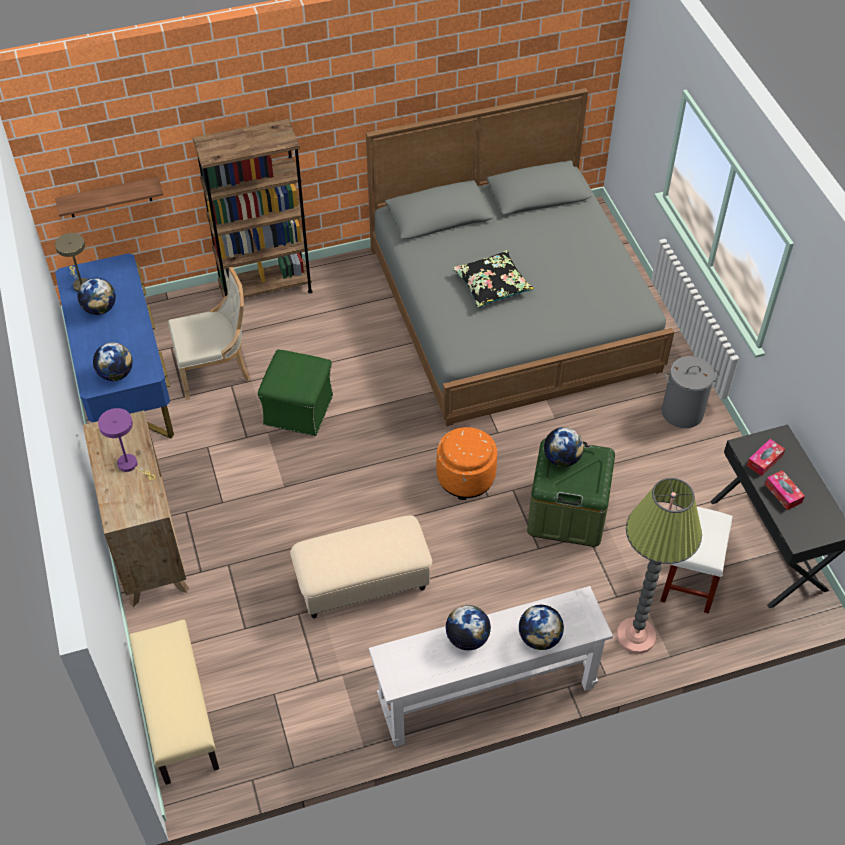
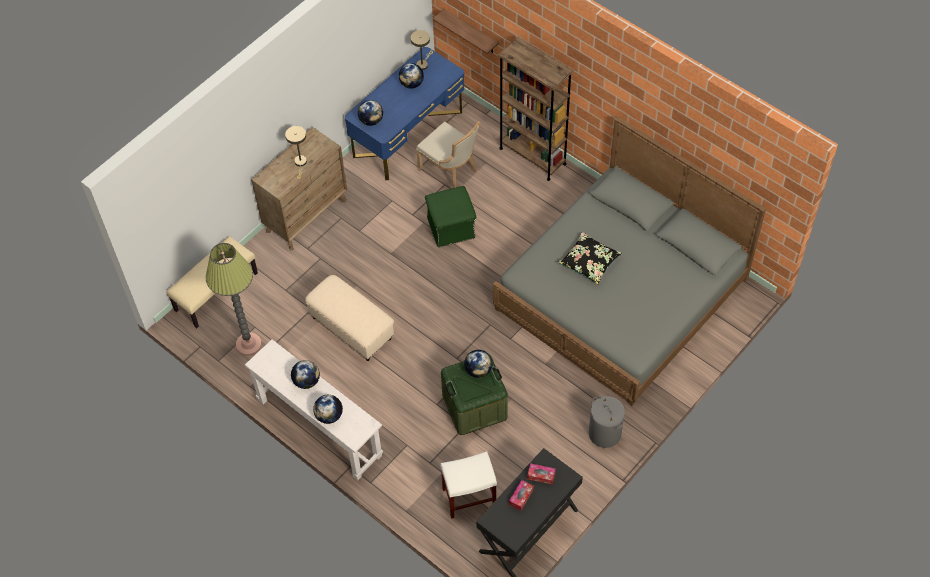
camera: 60 degrees right, 5 degrees up
(131, 465) = (300, 163): purple table lamp -> beige table lamp
(466, 477) = (463, 339): orange ottoman -> none
(636, 636) = (408, 486): floor lamp -> floor lamp (248, 344)

